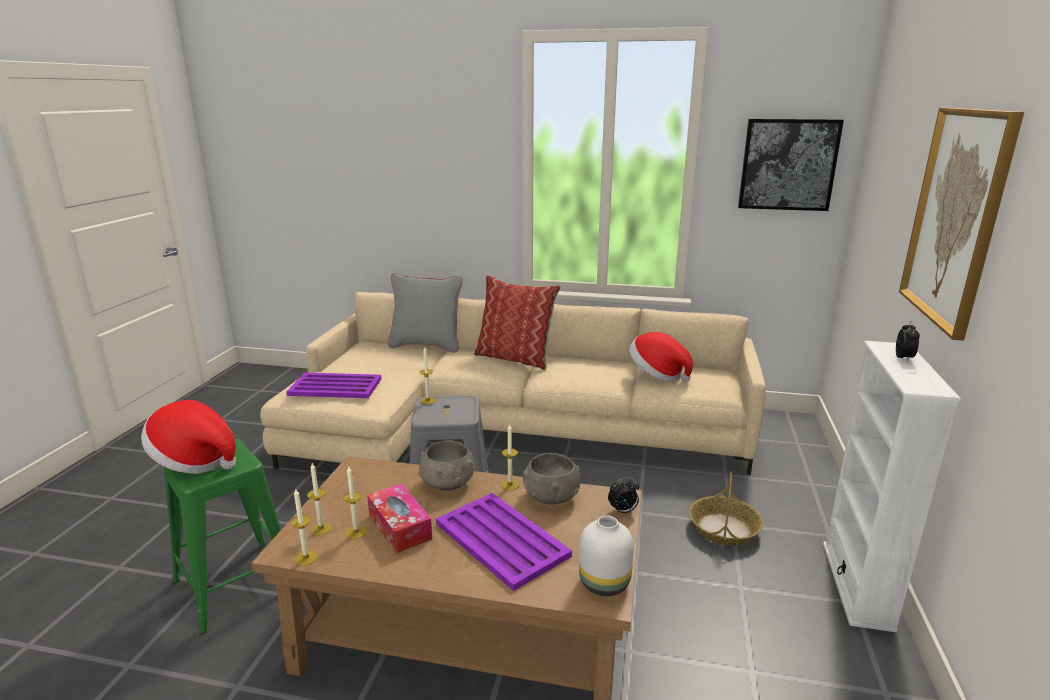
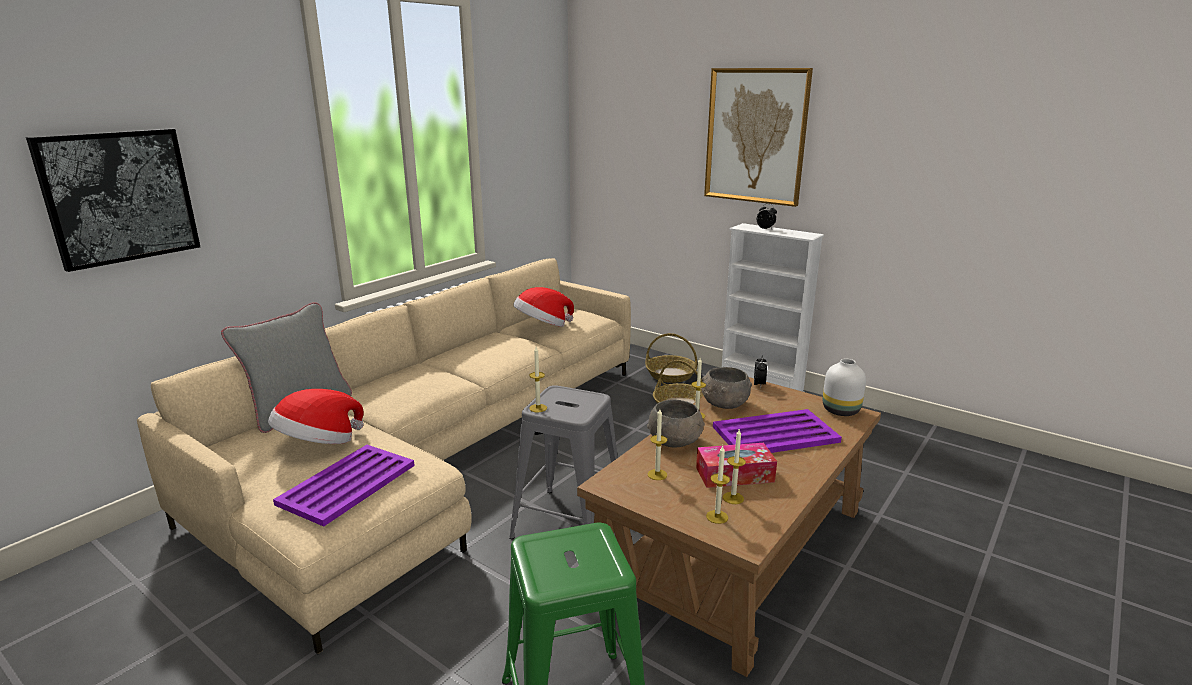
camera: 65 degrees left, 0 degrees up
(195, 460) = (557, 572): hat -> hat (319, 444)
(306, 558) = (764, 530): candle -> candle (657, 474)
(515, 358) = (420, 370): pillow -> none
(788, 164) = (533, 122): picture -> picture (119, 197)
(792, 503) = (670, 375): none -> basket

